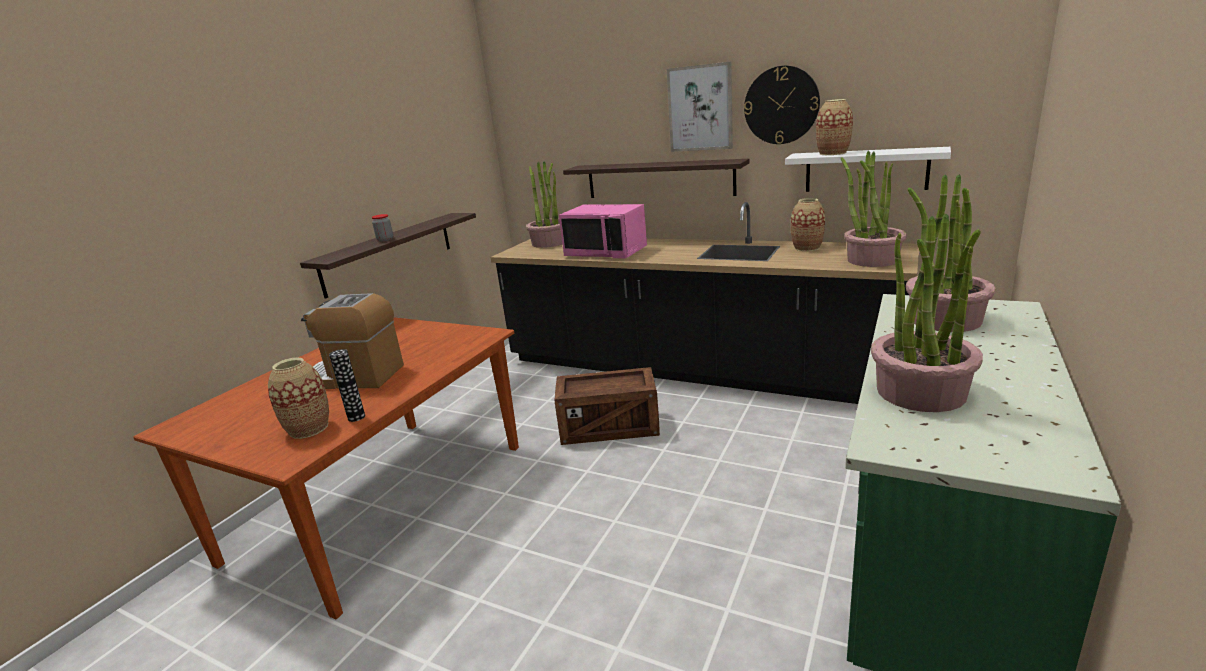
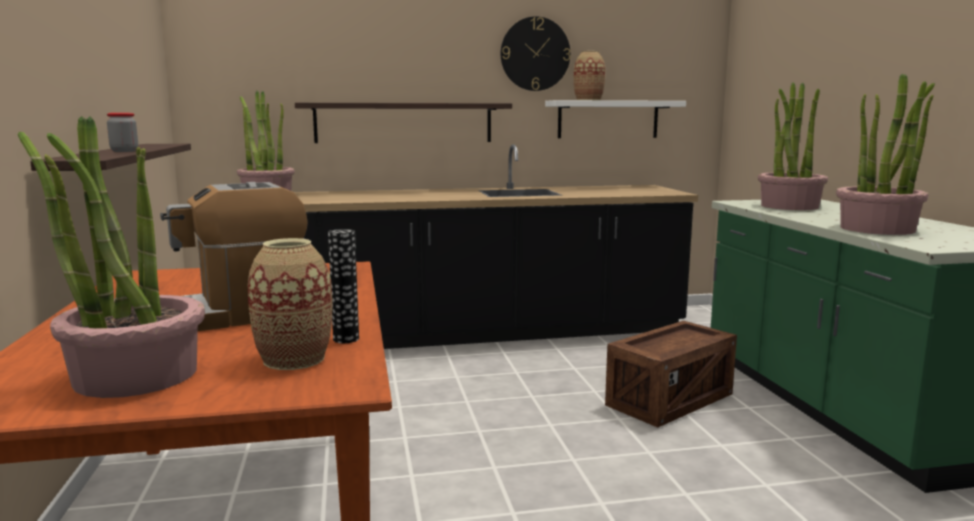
camera: 40 degrees left, 10 degrees down
(606, 252) = (371, 197): pink microwave -> none
(609, 427) = (446, 392): crate -> crate (669, 400)
(700, 108) = (454, 49): picture -> none
(807, 248) = (574, 188): vase -> none
(872, 260) = (646, 191): potted plant -> potted plant (135, 375)

